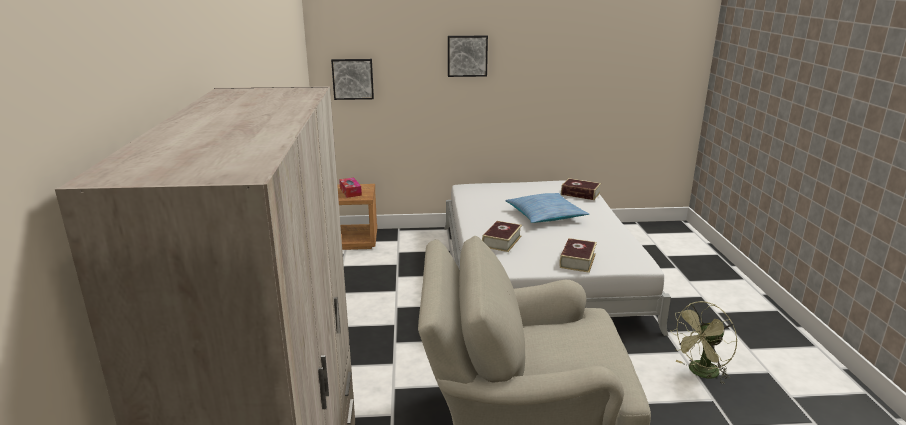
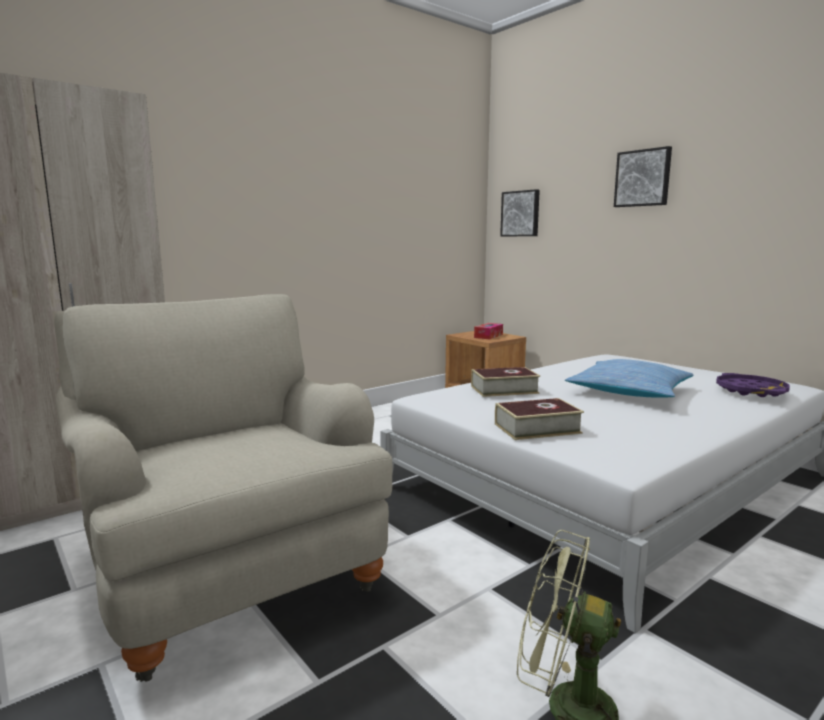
camera: 55 degrees right, 10 degrees down
(580, 194) = (751, 391): book -> purple tray

